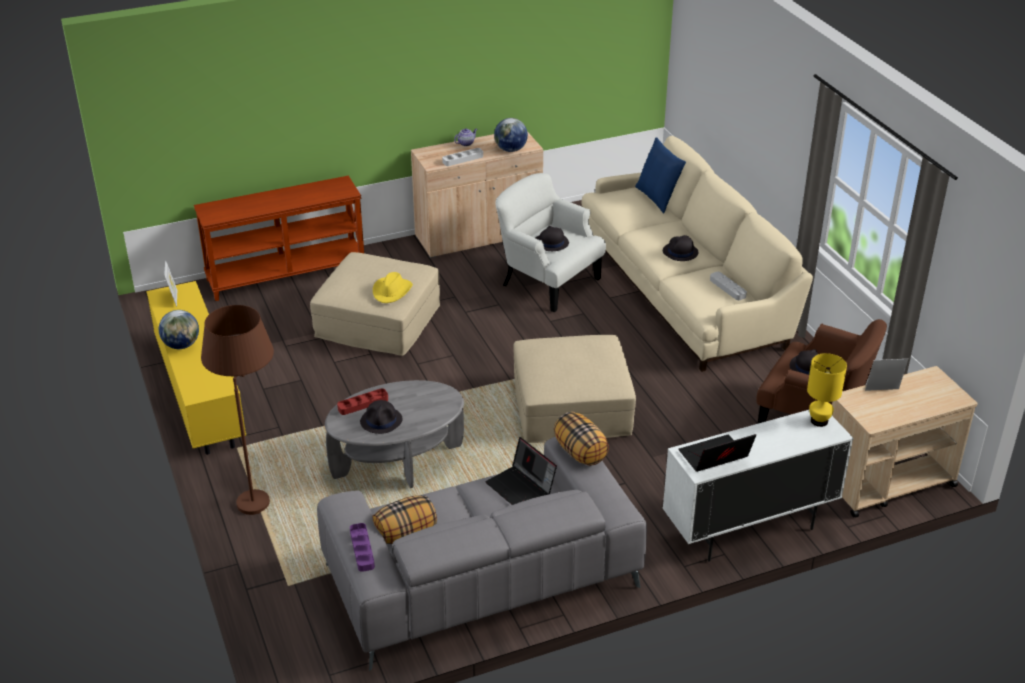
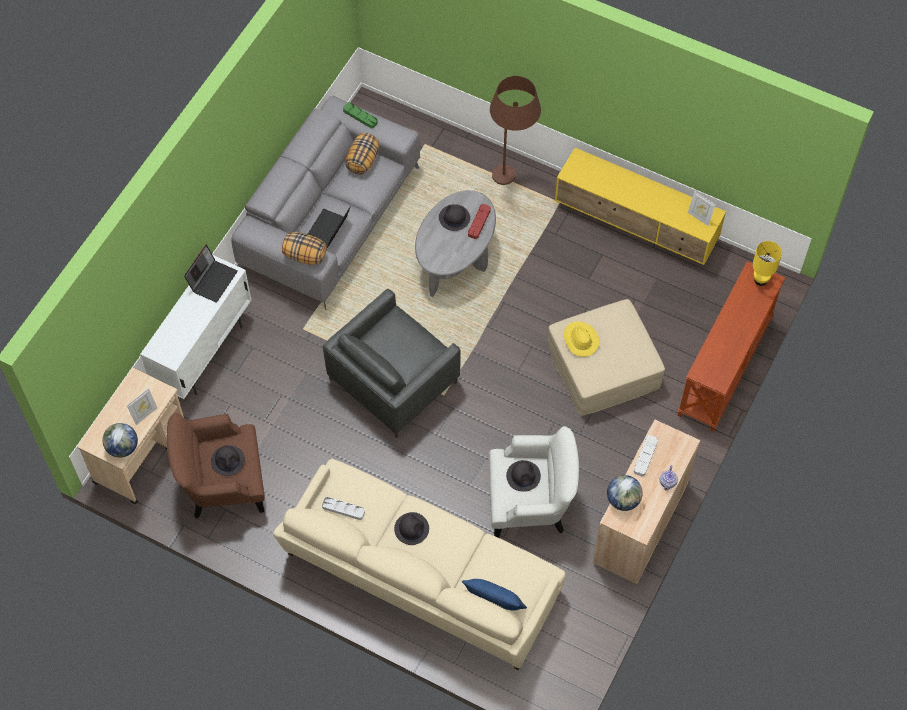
camera: 140 degrees right, 25 degrees up
(181, 345) = (639, 185): globe -> globe (123, 448)
(362, 549) = (360, 116): purple tray -> green tray
(521, 488) = (328, 230): laptop -> laptop turned 75 degrees counterclockwise
(572, 407) = (392, 380): beige ottoman -> grey armchair
(819, 421) = (169, 354): yellow table lamp -> yellow table lamp (760, 280)

